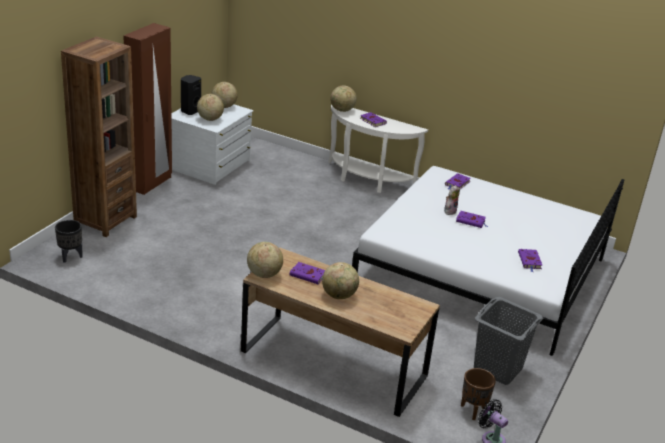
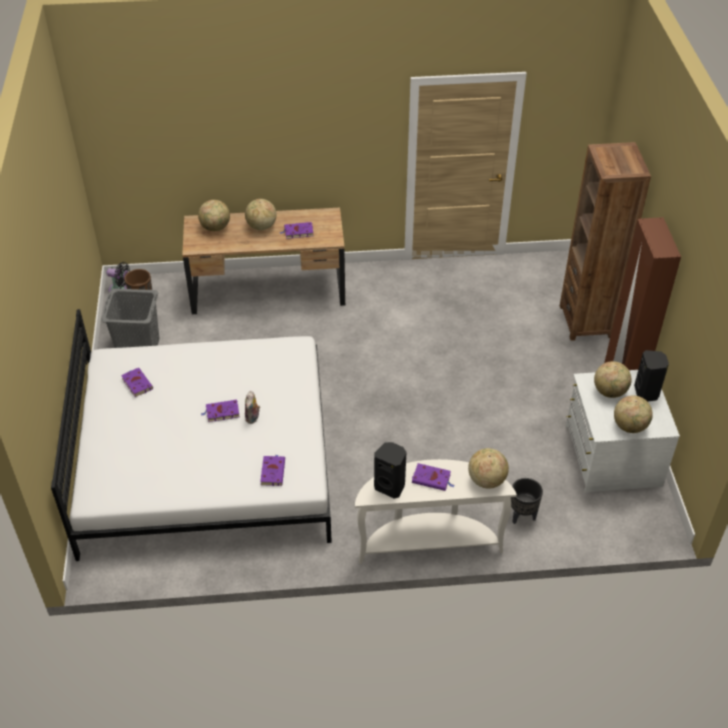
camera: 150 degrees right, 15 degrees up
(70, 257) = (554, 274): black planter -> black planter (522, 516)
(264, 274) = (330, 217): globe -> globe (215, 228)
(399, 127) = (390, 486): none -> black speaker

